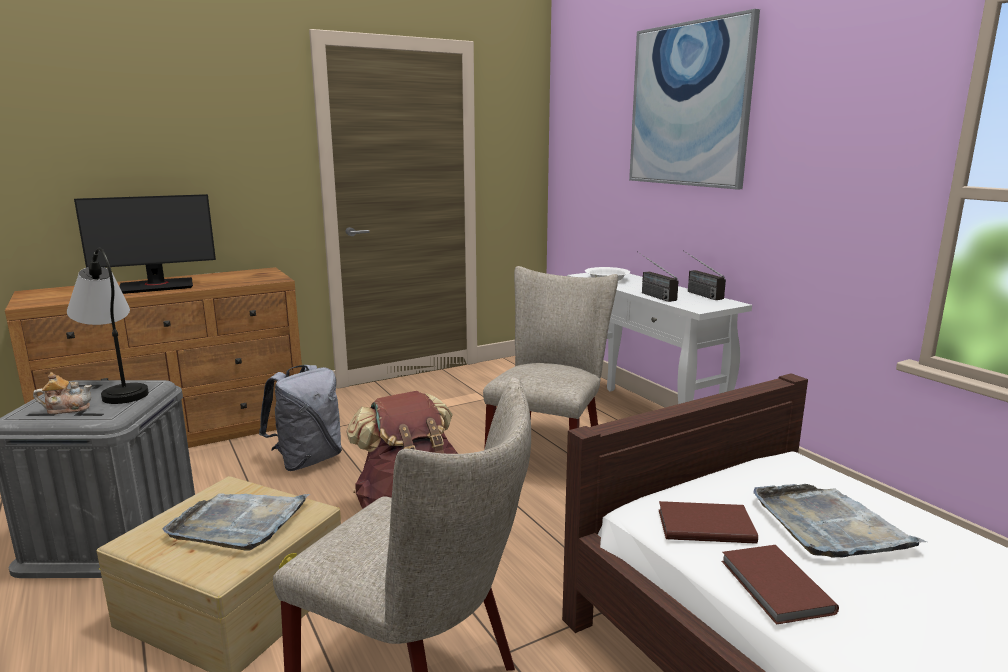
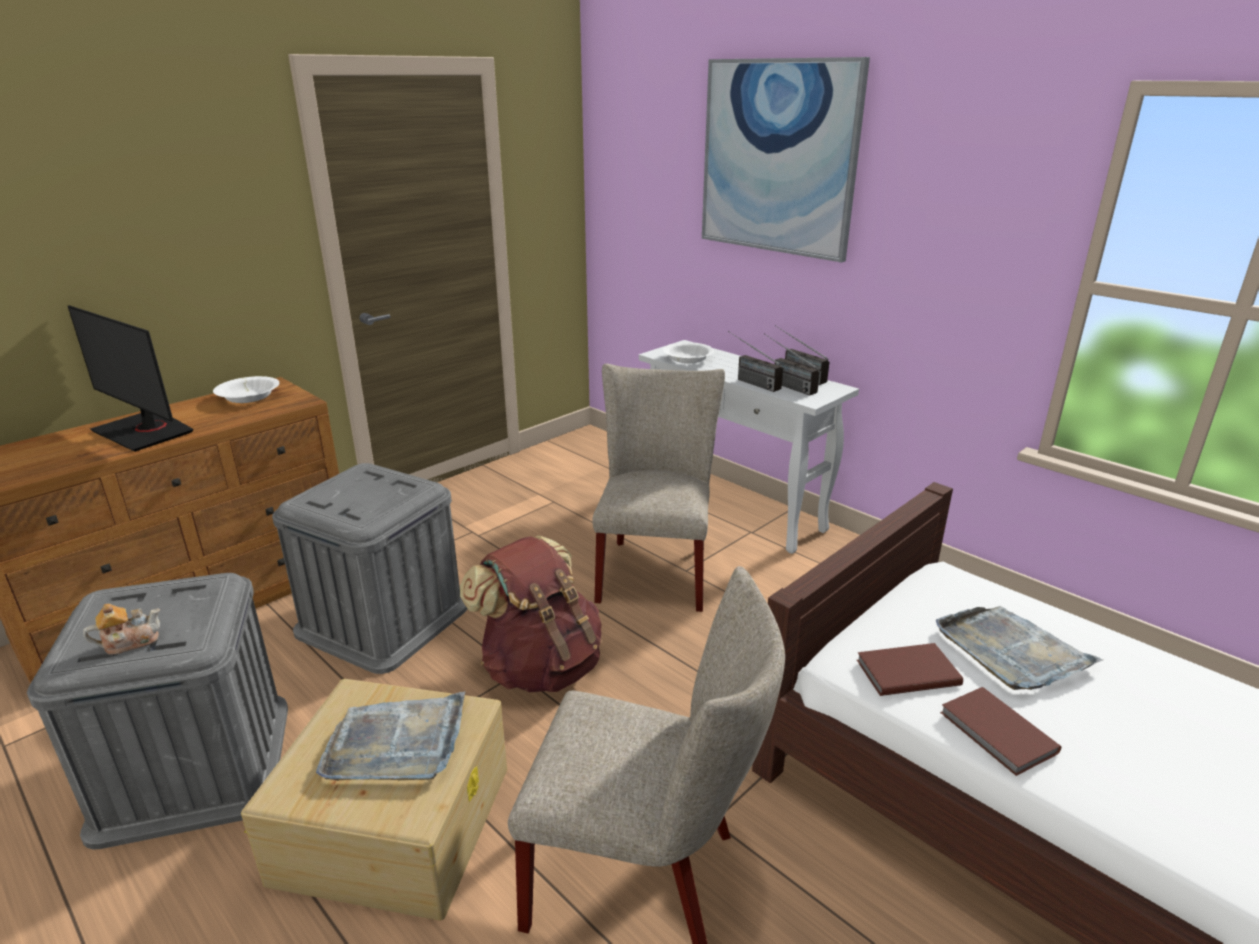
camera: 15 degrees left, 10 degrees up
(118, 388) = (174, 596): table lamp -> none
(156, 286) = (144, 431): monitor -> monitor turned 75 degrees clockwise
(243, 275) = (249, 397): none -> white bowl
(307, 460) = (383, 619): grey backpack -> grey storage box
(681, 298) = (783, 384): none -> radio

